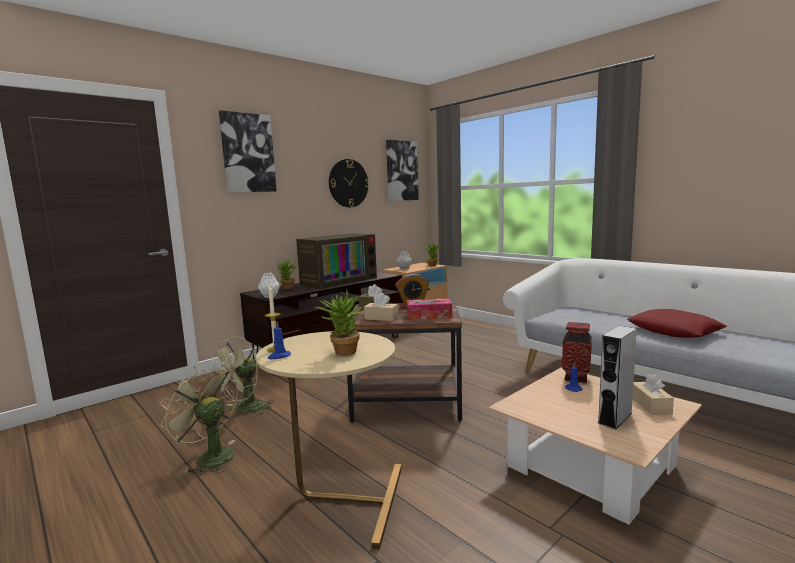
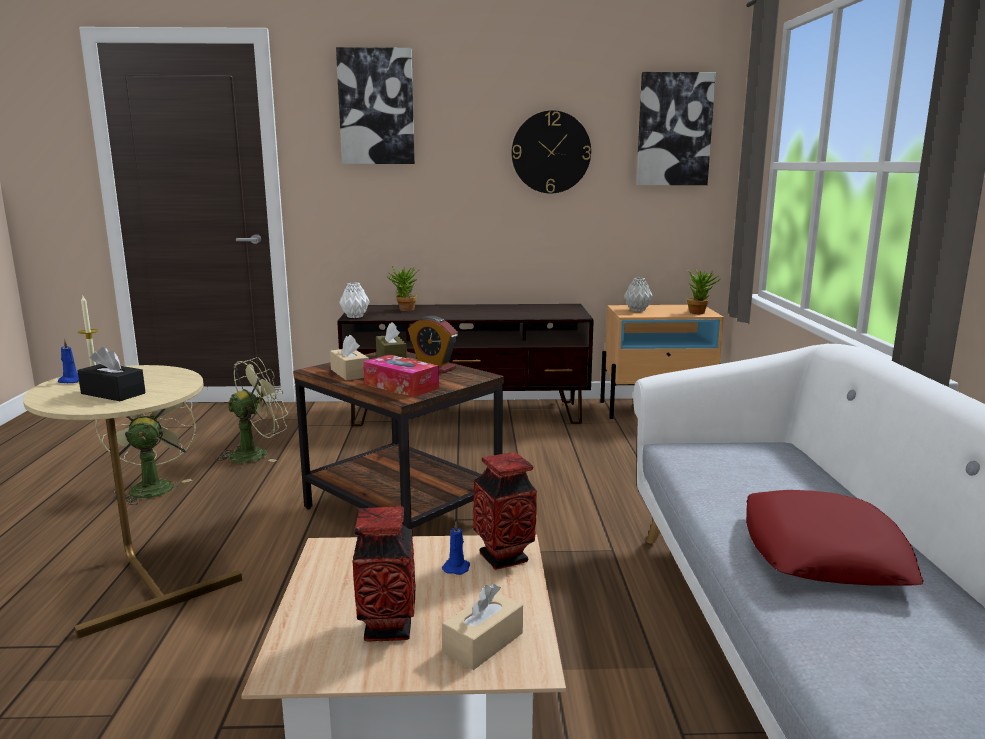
camera: 40 degrees right, 5 degrees up
(244, 410) = (256, 453): green fan -> green fan turned 150 degrees clockwise
(338, 281) = (488, 311): television -> none
(342, 352) = (113, 393): potted plant -> black tissue box
(615, 418) = (387, 628): grey speaker -> vase

